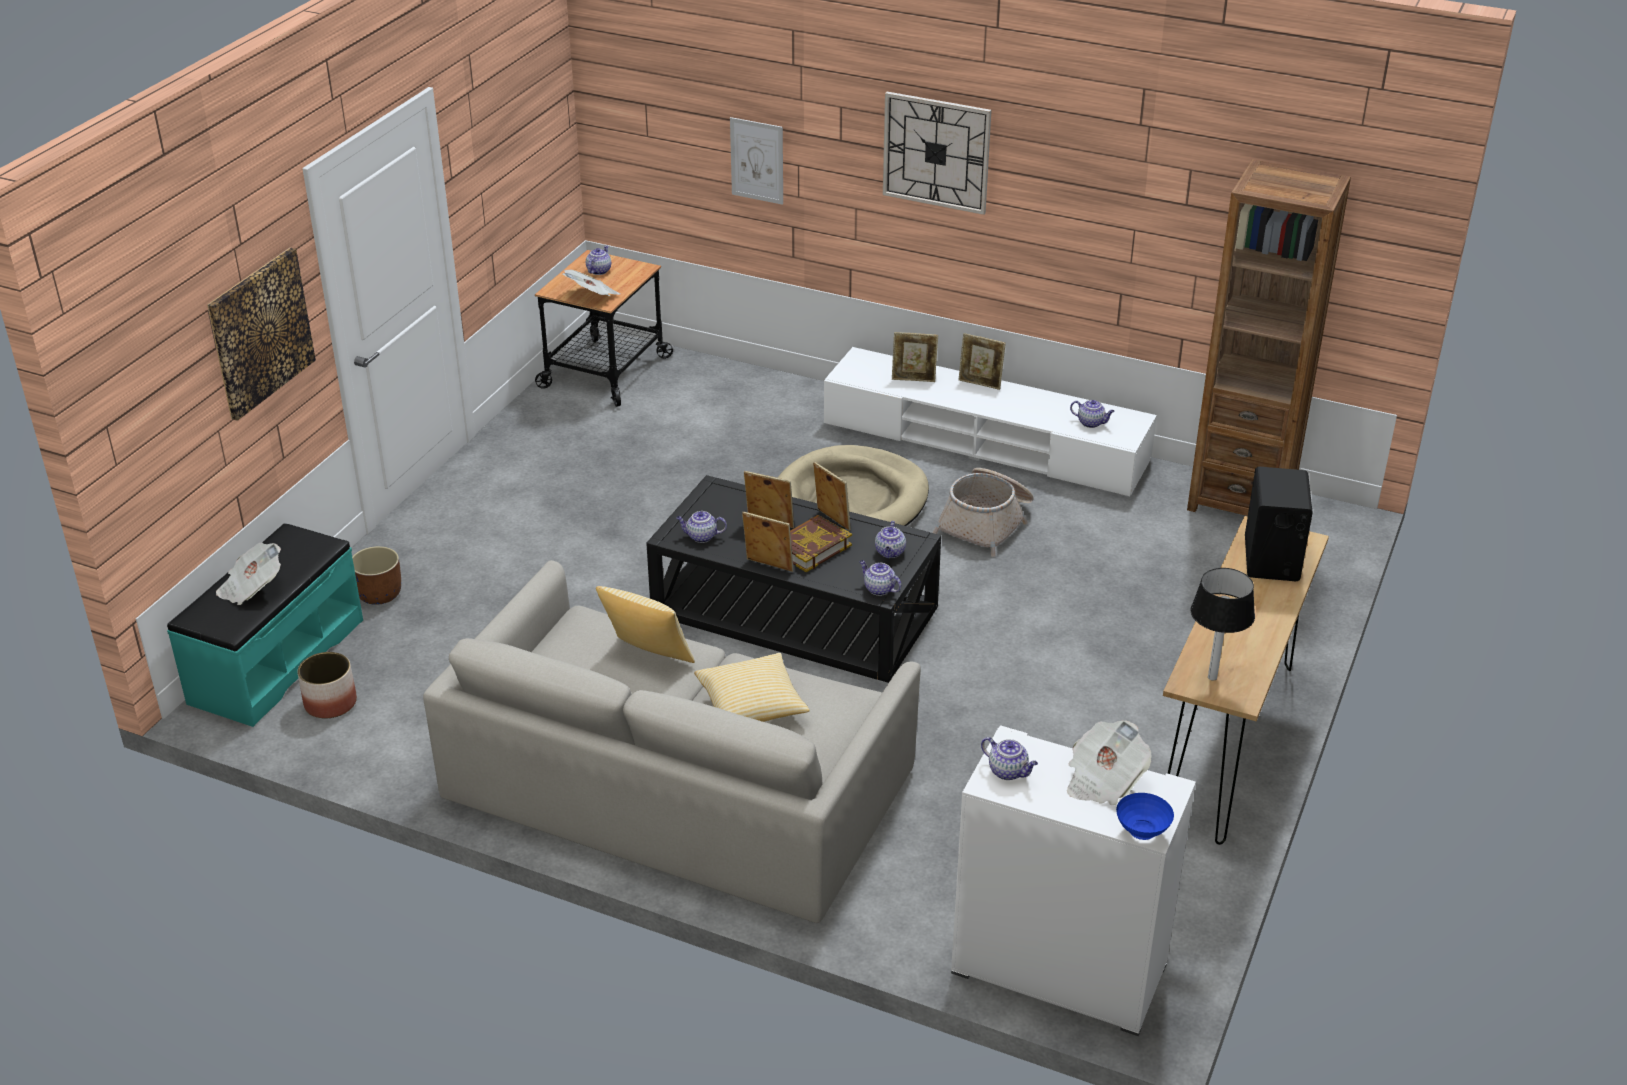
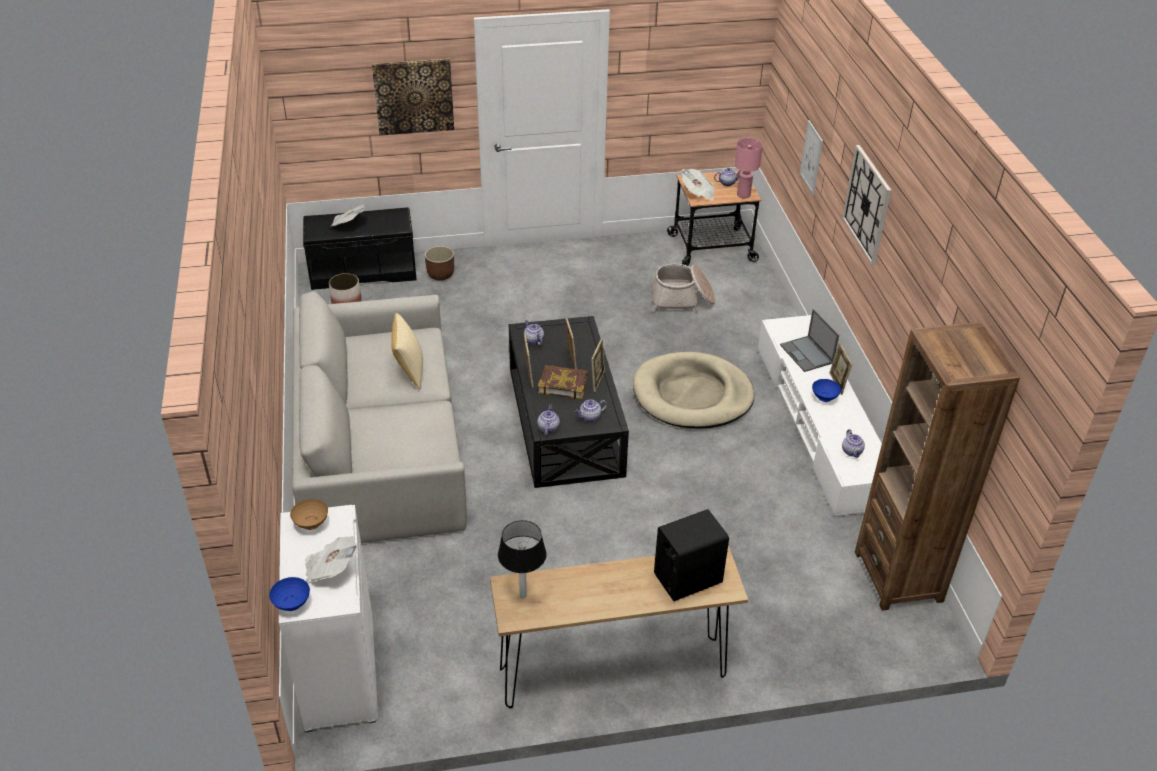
camera: 55 degrees right, 5 degrees up
(276, 661) = (363, 271): turquoise bench -> black bench
(637, 271) = (743, 195): none -> pink table lamp
(751, 706) = (398, 426): pillow -> none
(914, 379) = (807, 354): picture frame -> laptop
(986, 523) = (734, 462): basket -> basket (682, 299)
(995, 402) = (824, 398): none -> blue bowl
(1008, 771) = (311, 524): teapot -> brown bowl

